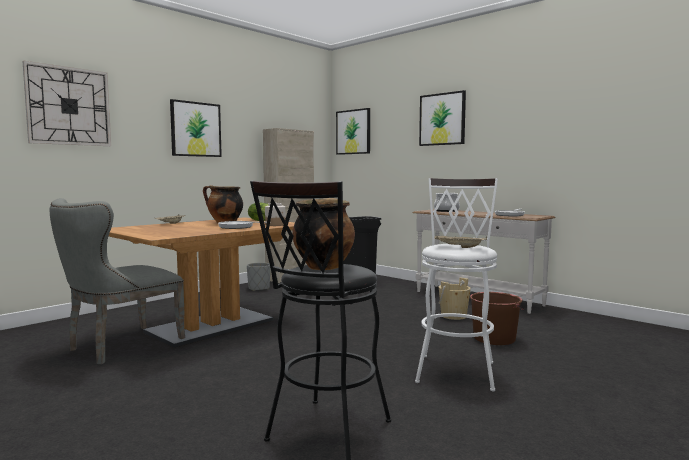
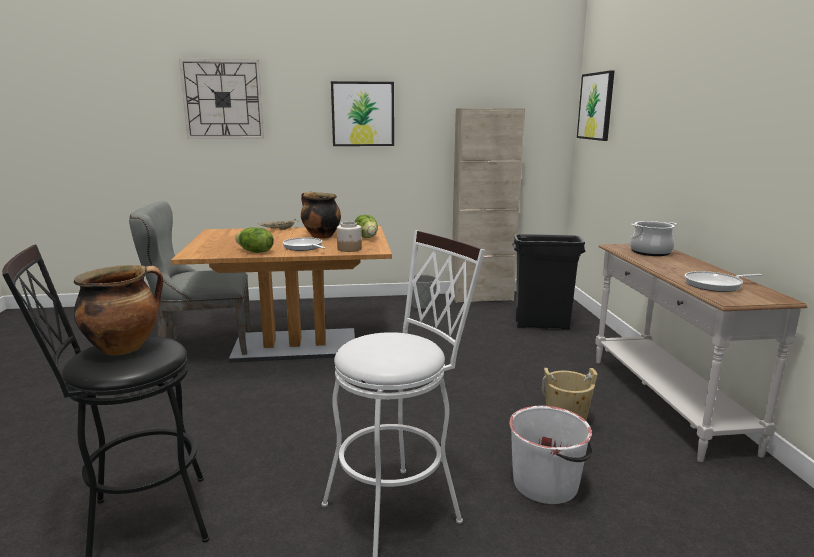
camera: 40 degrees right, 10 degrees up
(209, 231) = (255, 252): none -> lettuce
(442, 119) = (686, 94): picture -> none
(459, 247) = (372, 351): beige tray -> none
(494, 338) = (546, 484): brown bucket -> white bucket

